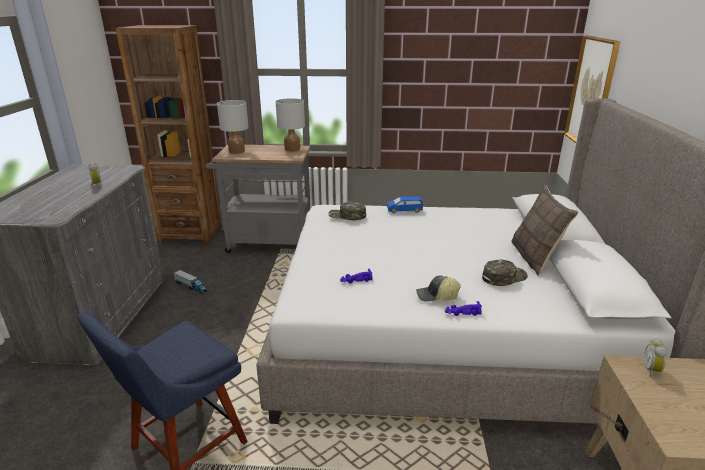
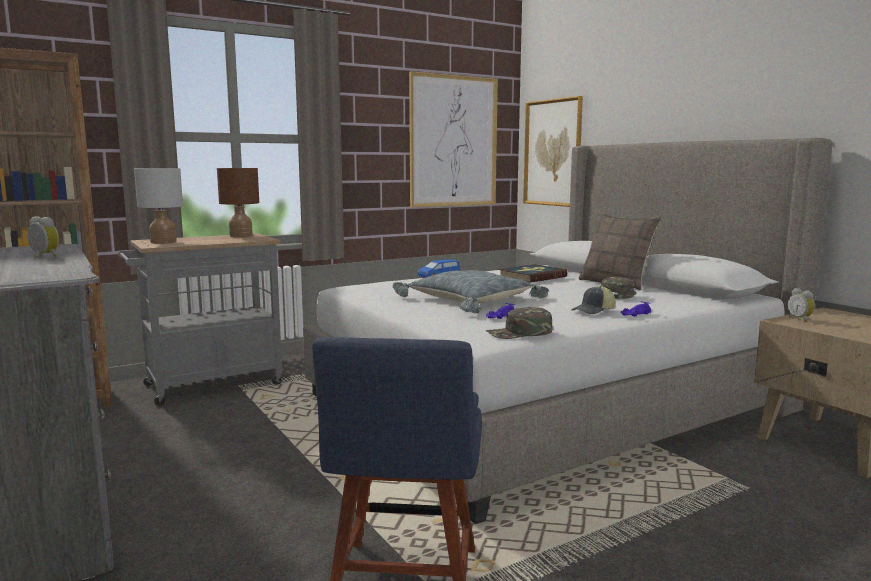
camera: 35 degrees left, 15 degrees down
(191, 286) = (151, 449): toy truck -> none
(292, 149) = (241, 236): grey table lamp -> brown table lamp
(347, 215) = (390, 285): green cap -> green cap (519, 333)
(377, 247) = (470, 298): none -> pillow
(476, 228) = (532, 277): none -> book
(498, 73) = (453, 141): none -> picture

